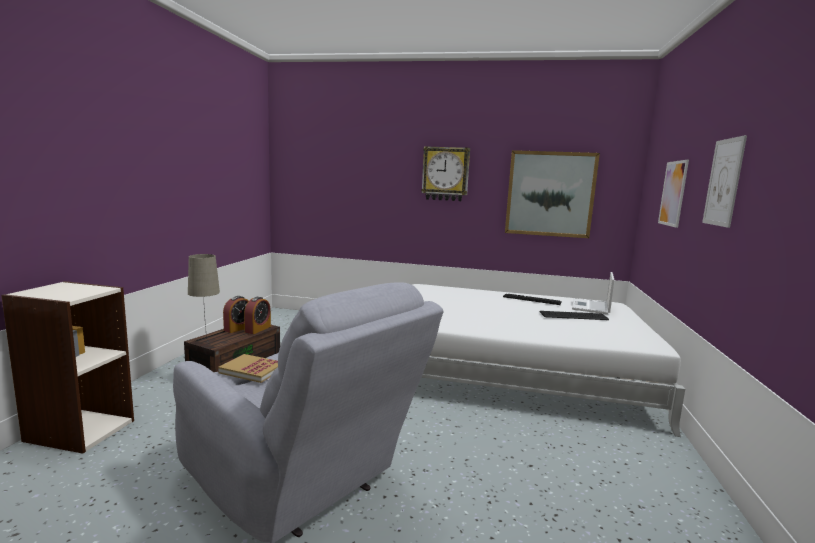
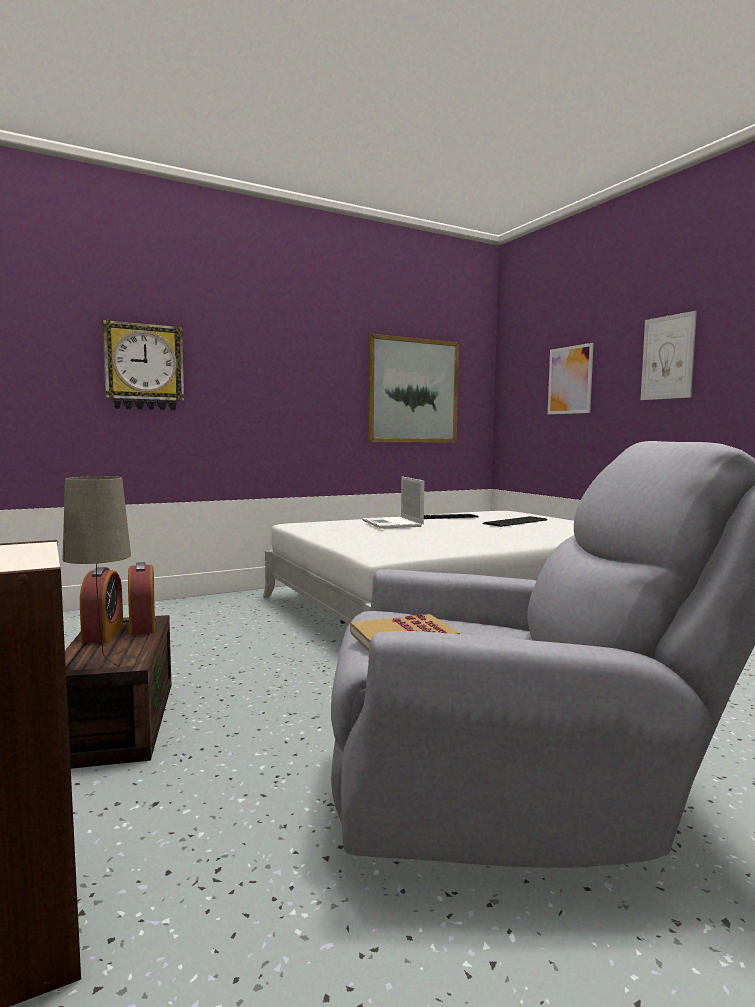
camera: 40 degrees left, 5 degrees down
(445, 174) = (288, 362): wall clock -> wall clock (144, 367)
(591, 307) = (501, 515): laptop -> laptop (392, 523)

